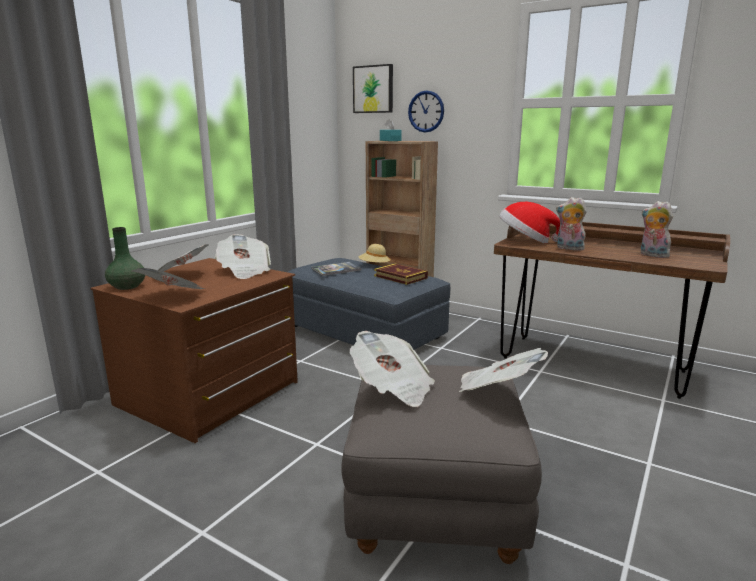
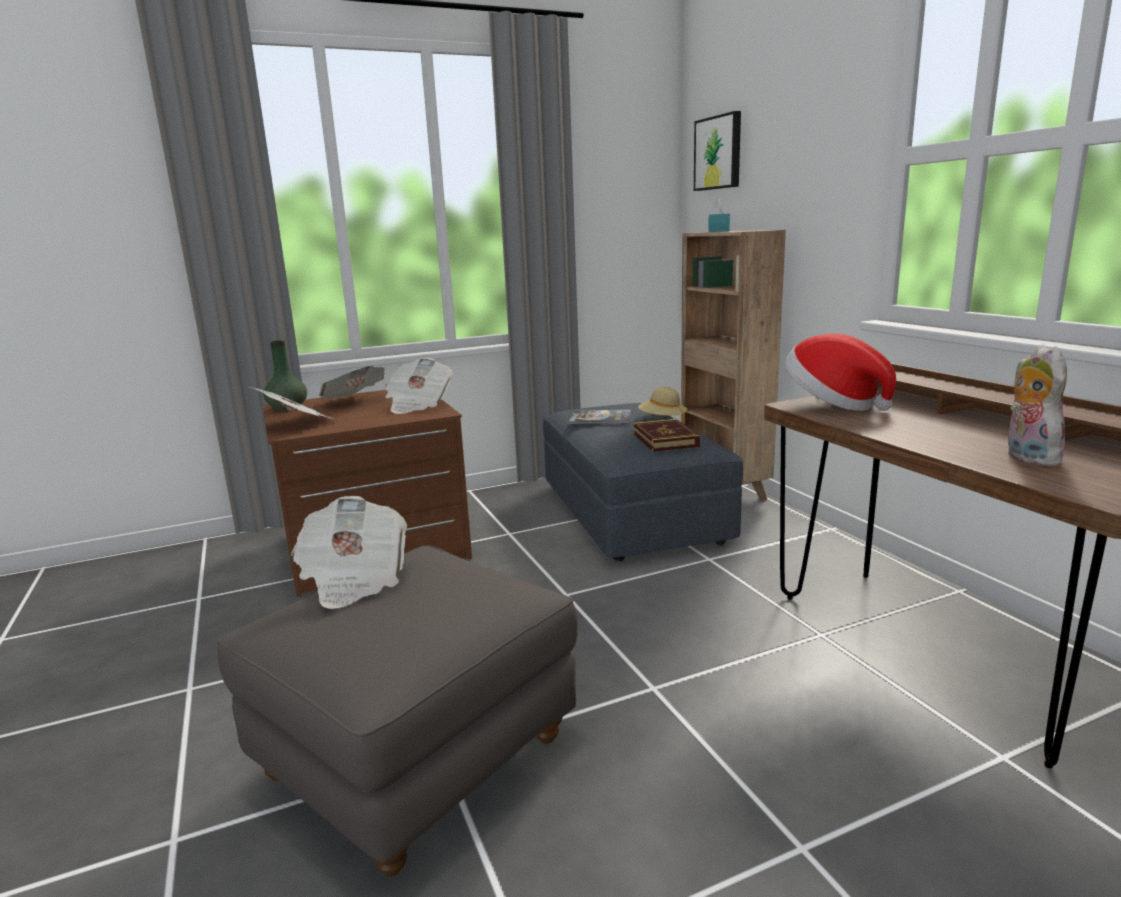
camera: 35 degrees right, 0 degrees up
(426, 111) = (777, 182): wall clock -> none
(497, 390) = (455, 619): newspaper -> none
(568, 248) = (878, 424): plush toy -> none

